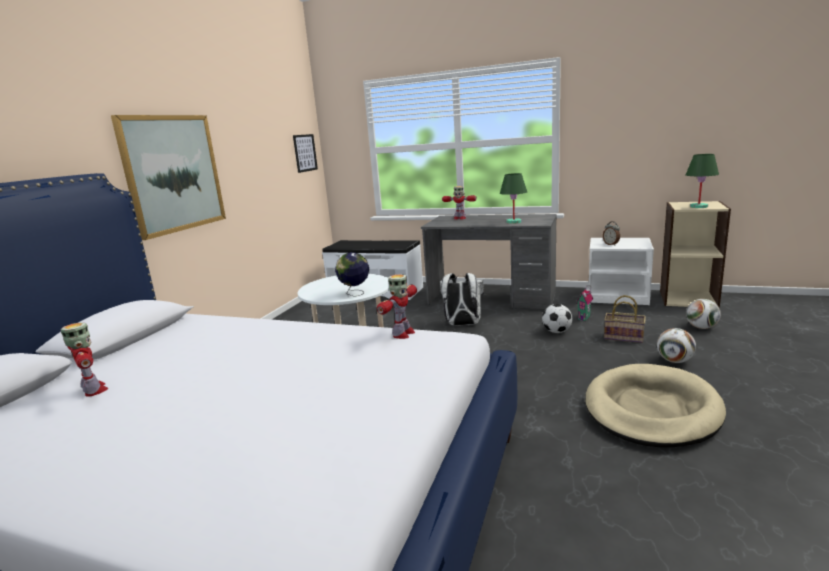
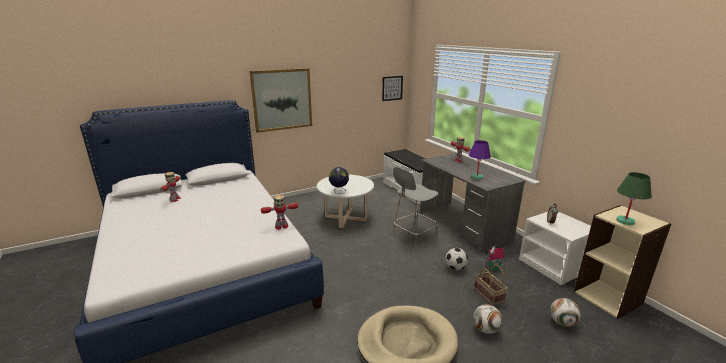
camera: 40 degrees right, 5 degrees up
(462, 325) = (413, 234): white backpack -> grey stool
(513, 222) = (476, 177): green table lamp -> purple table lamp

